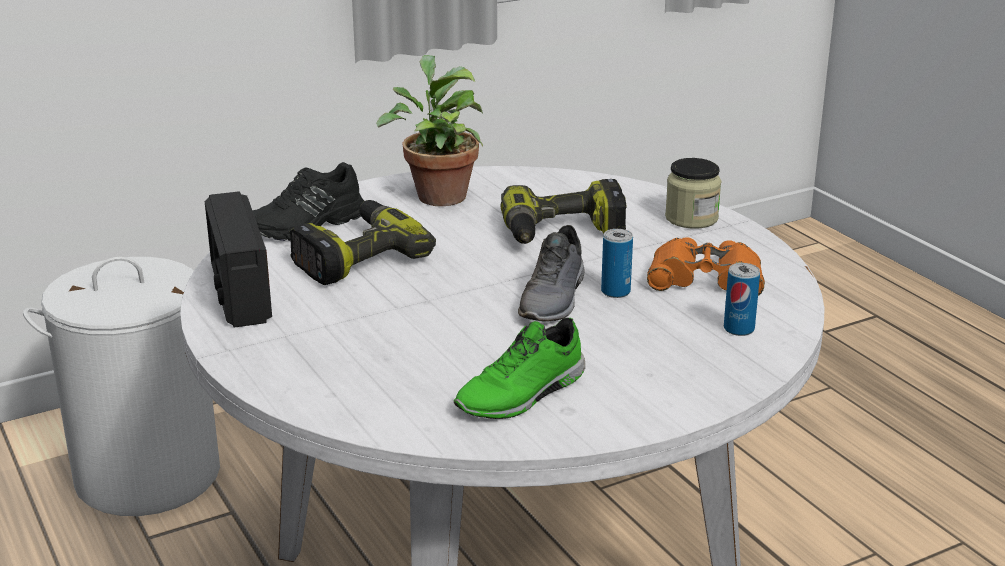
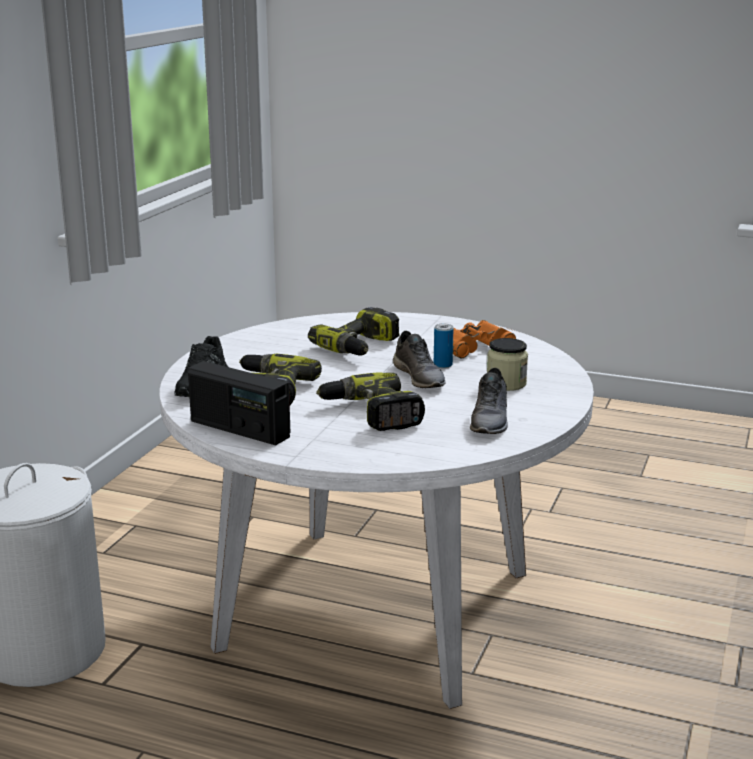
camera: 40 degrees left, 5 degrees down
(403, 328) = (371, 414): none -> power drill
(438, 194) = (249, 349): potted plant -> none
(523, 395) = (491, 420): green shoe -> grey shoe
(691, 218) = (412, 322): jar -> jar (506, 383)
(739, 329) = (529, 362): can -> none

